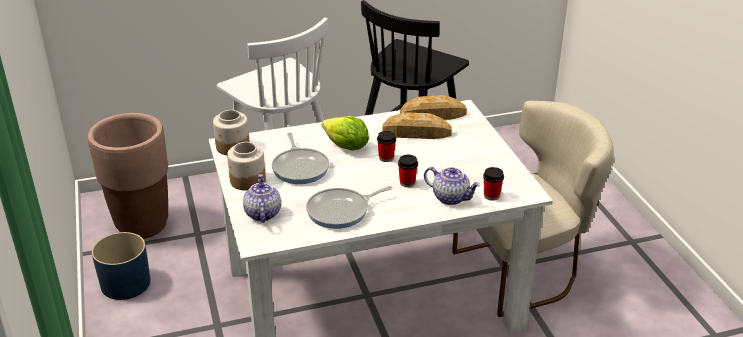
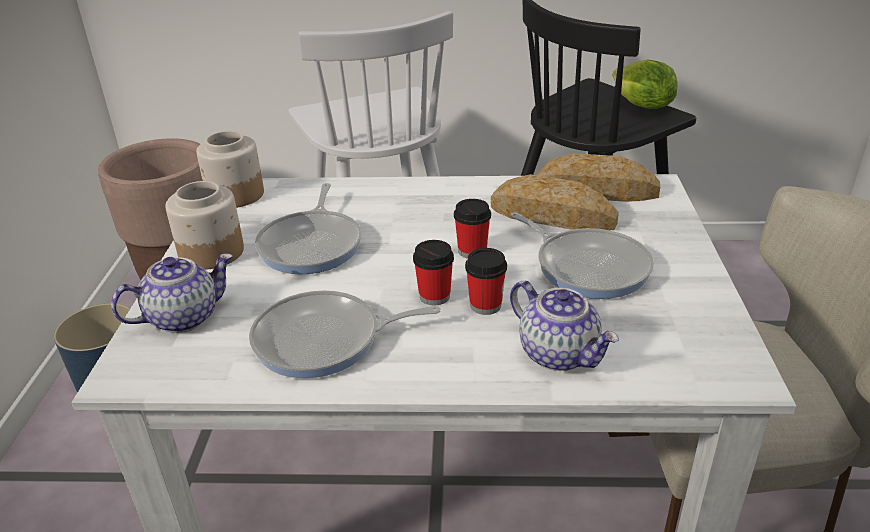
camera: 20 degrees right, 0 degrees up
(262, 213) = (184, 317): teapot -> teapot turned 45 degrees clockwise
(346, 147) = (414, 221): lettuce -> lettuce (642, 106)
(446, 156) = (588, 266): none -> frying pan
(491, 196) = (651, 366): cup -> cup (434, 296)

